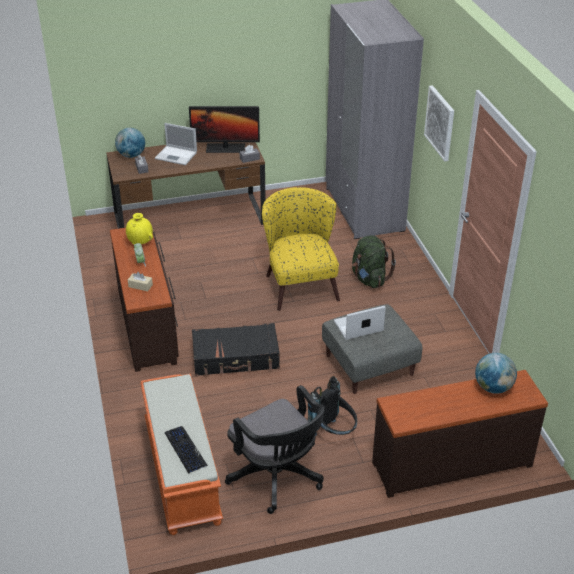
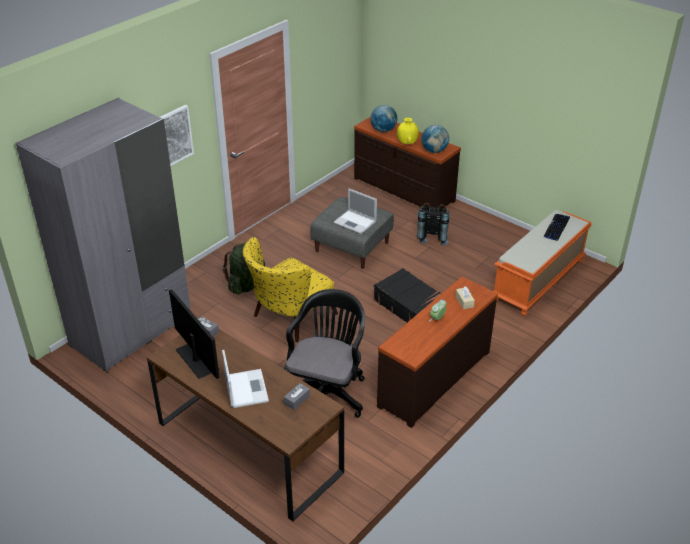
camera: 125 degrees left, 0 degrees up
(131, 155) = (277, 426): globe -> globe (434, 151)
(140, 243) = (412, 334): yellow vase -> yellow vase (407, 143)
(278, 478) = (493, 242): black office chair -> black office chair (327, 392)

